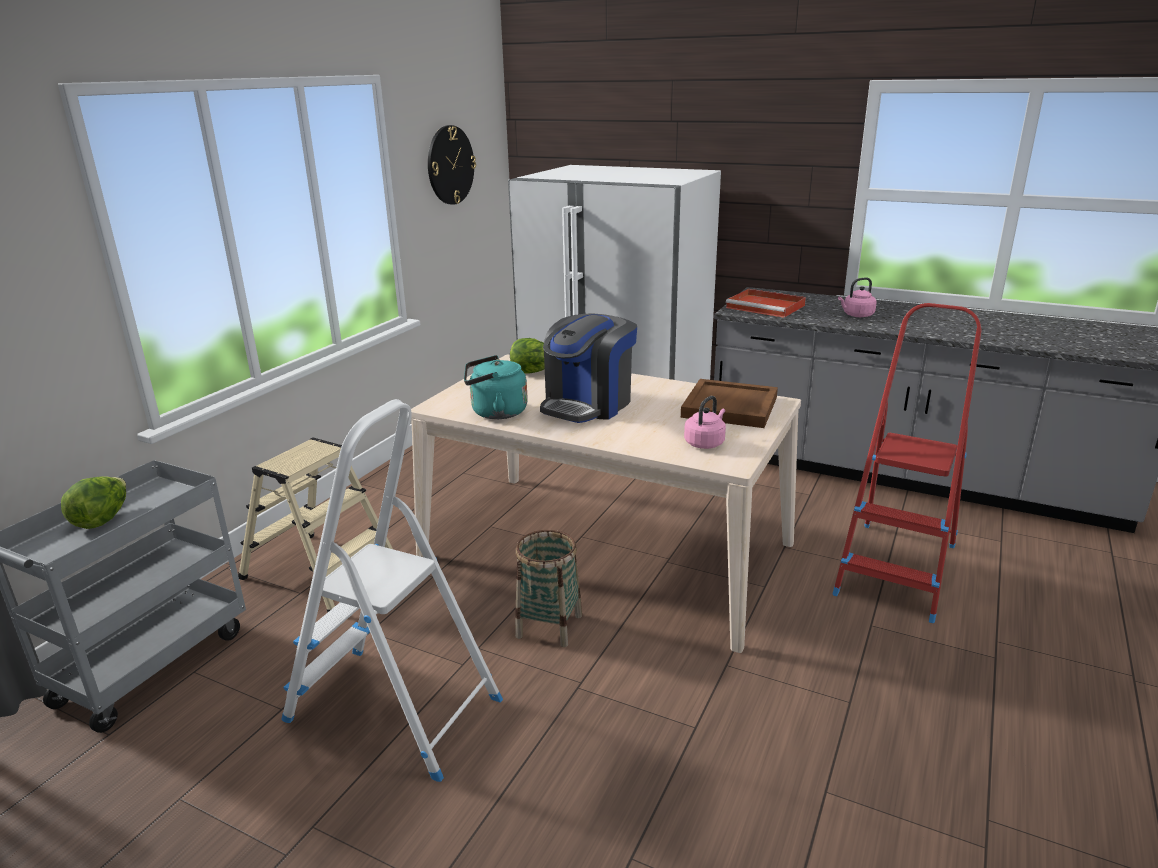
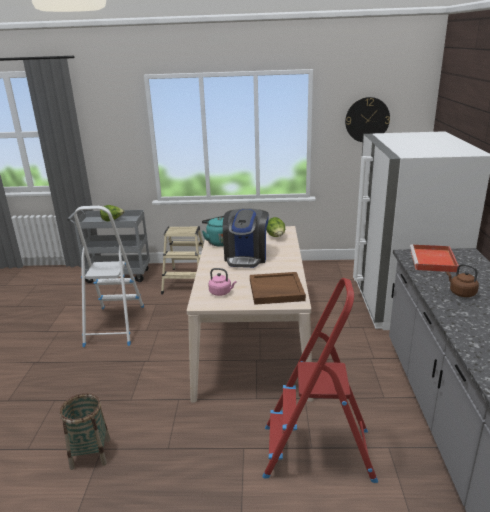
camera: 65 degrees right, 0 degrees up
(549, 626) = (181, 341): basket -> basket (90, 453)
(588, 404) = (246, 257): coffee machine -> coffee machine turned 90 degrees counterclockwise
(856, 315) = (461, 293): pink kettle -> brown kettle

